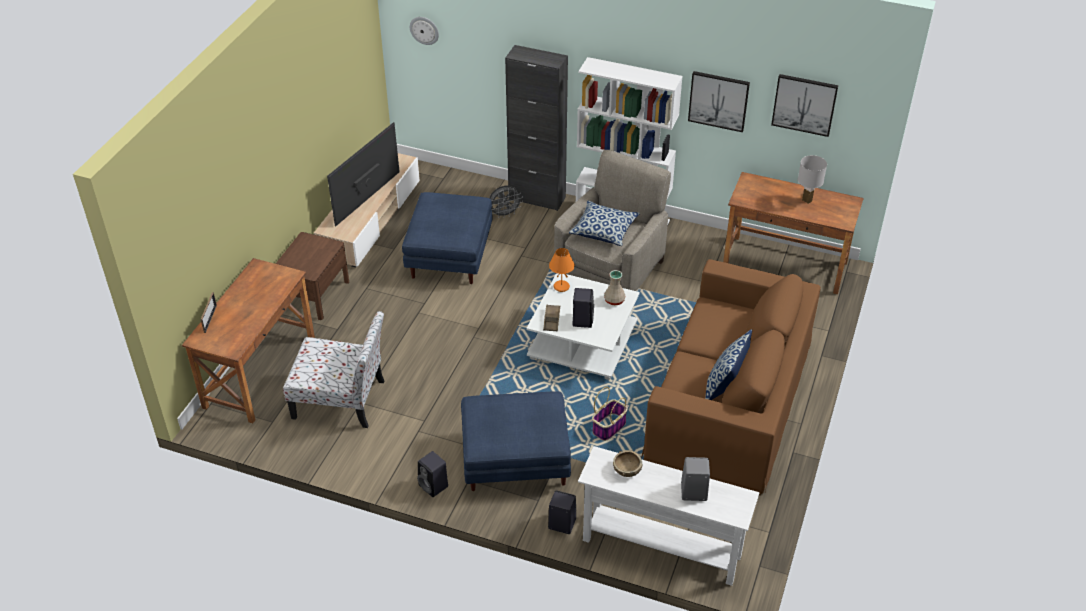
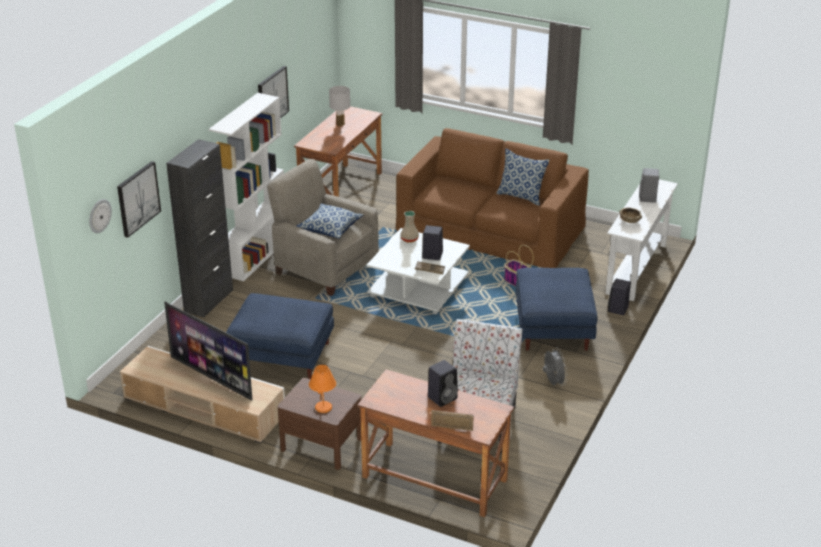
camera: 85 degrees left, 10 degrees down
(434, 486) = (583, 369): black speaker -> black speaker (443, 397)
(504, 214) = (227, 320): grey fan -> grey fan (553, 383)
(561, 287) = (388, 263): orange table lamp -> orange table lamp (323, 408)
(804, 104) = (307, 58): picture -> picture (138, 198)

